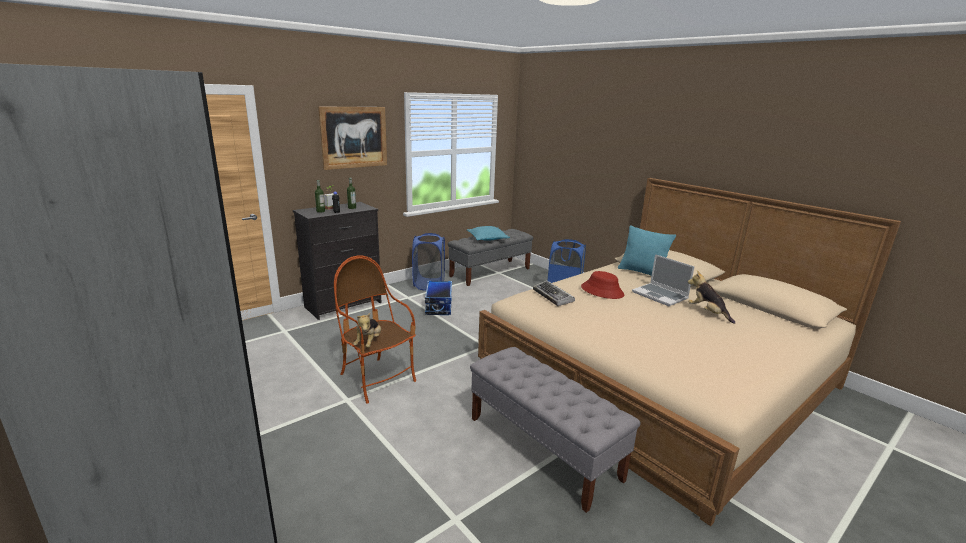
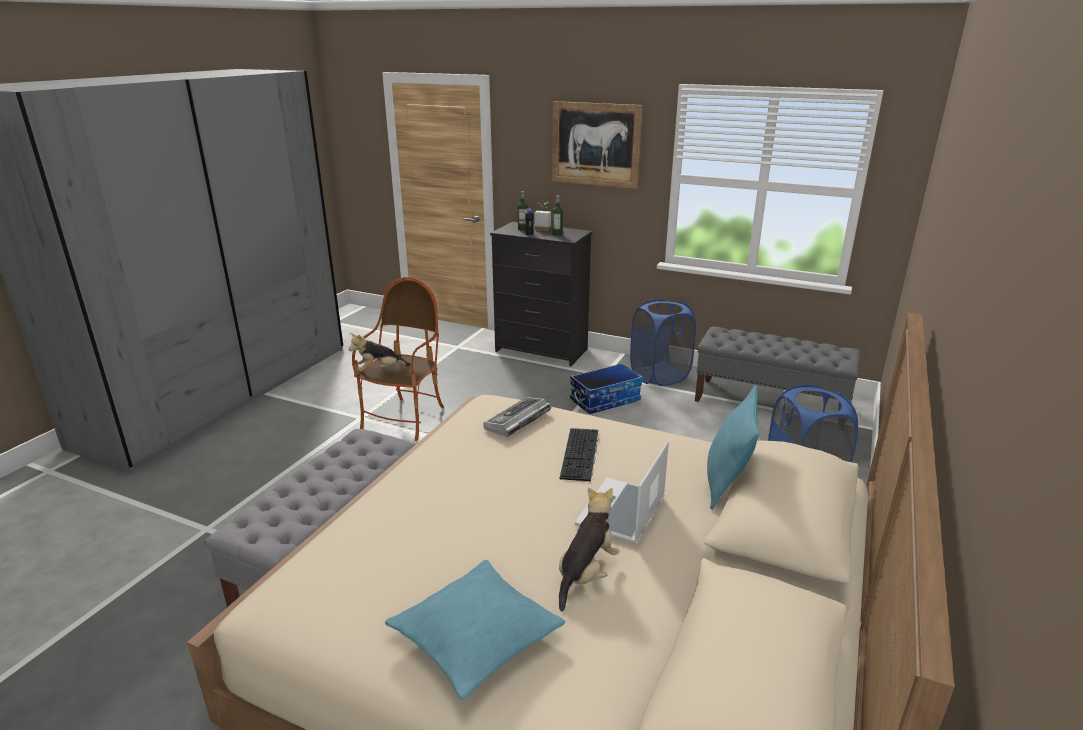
camera: 65 degrees right, 5 degrees up
(487, 239) = (766, 344): turquoise pillow -> turquoise pillow (476, 637)
(602, 291) = (581, 455): red hat -> keyboard

